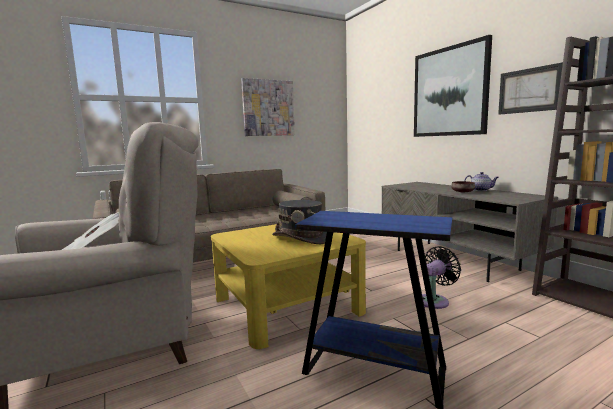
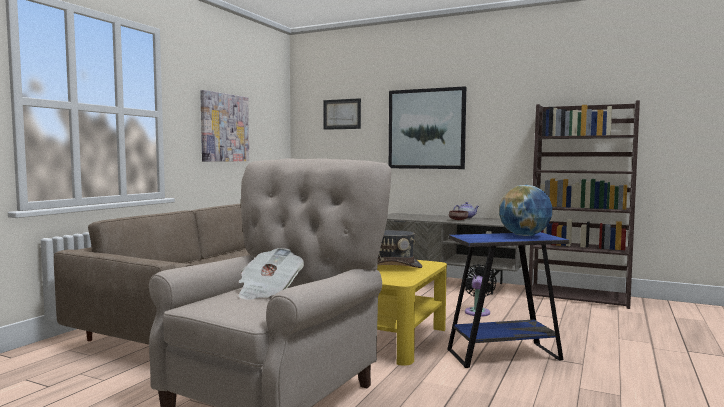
camera: 35 degrees left, 5 degrees down
(402, 221) = (524, 236): none -> globe
(529, 90) = (499, 136): picture -> picture (342, 114)

